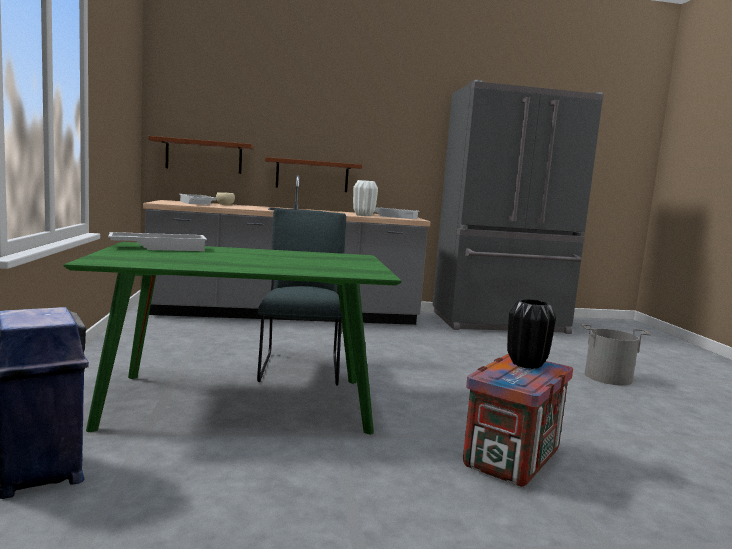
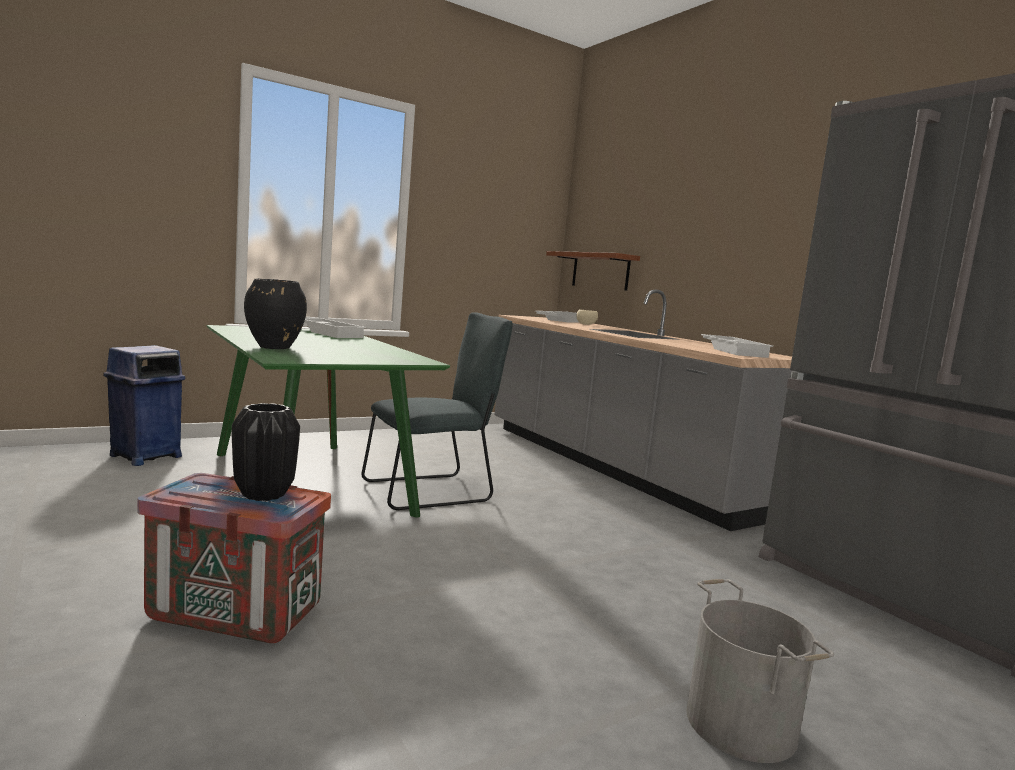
camera: 65 degrees right, 0 degrees up
(294, 269) = (275, 347): none -> black vase
(312, 175) = (693, 292): brown shelf -> none
(364, 215) = (682, 344): white vase -> none

